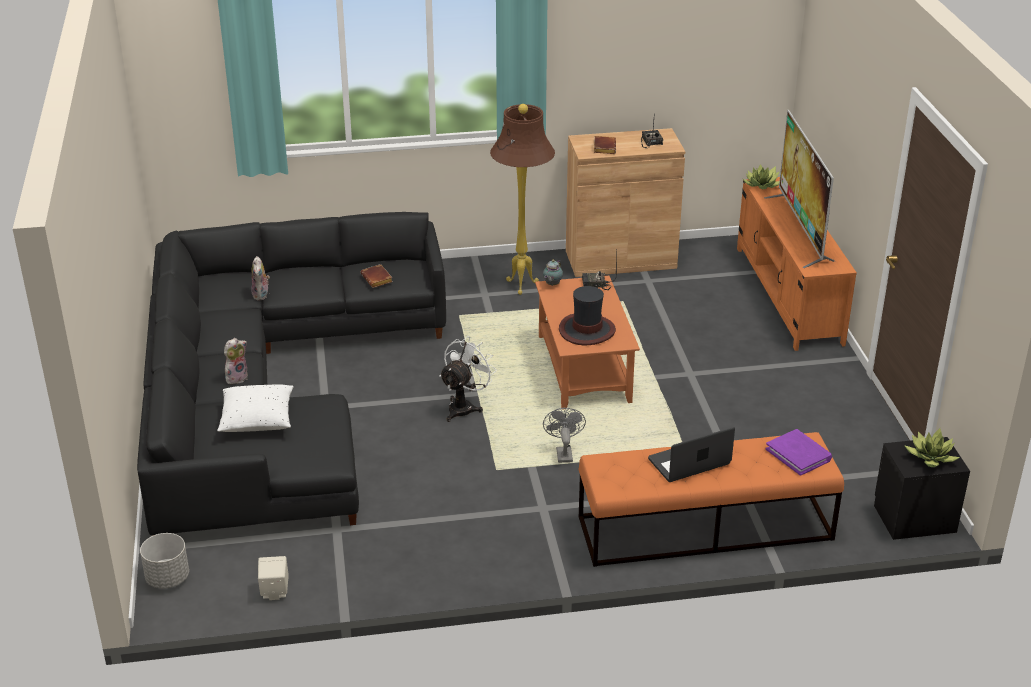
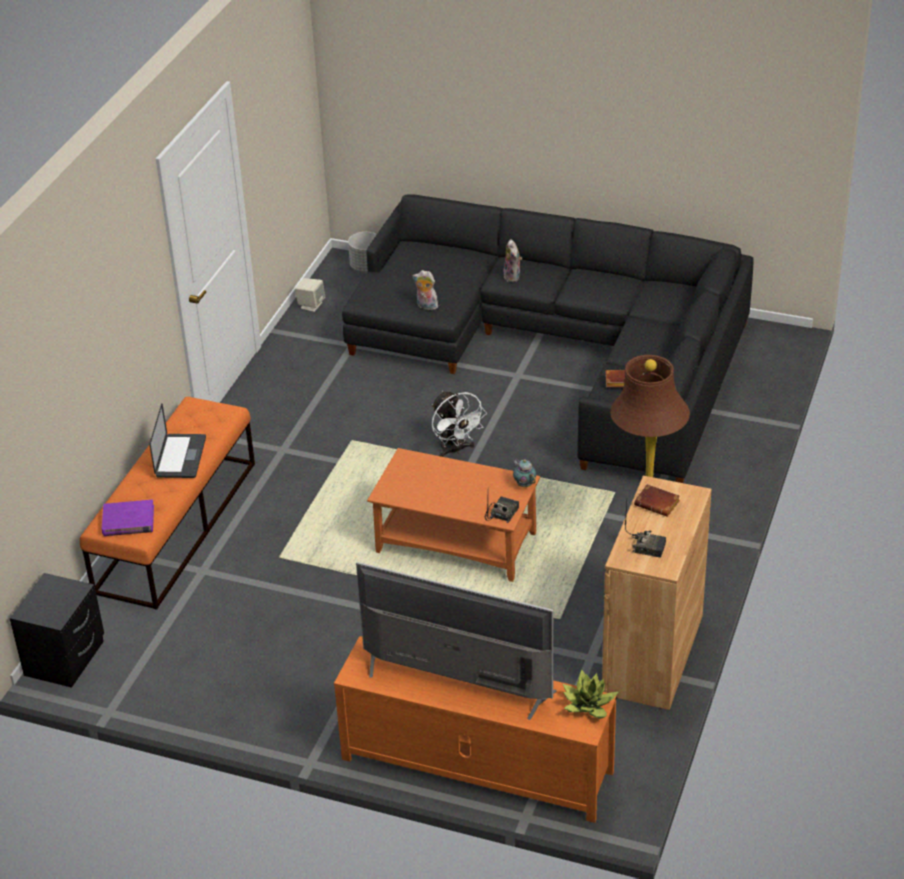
camera: 120 degrees right, 5 degrees up
(257, 420) = (441, 274): white pillow -> none
(261, 295) = (645, 316): plush toy -> plush toy (426, 306)
(563, 453) = (341, 485): grey fan -> none
(587, 330) = (424, 477): hat -> none
(930, 458) = (47, 602): potted plant -> none

